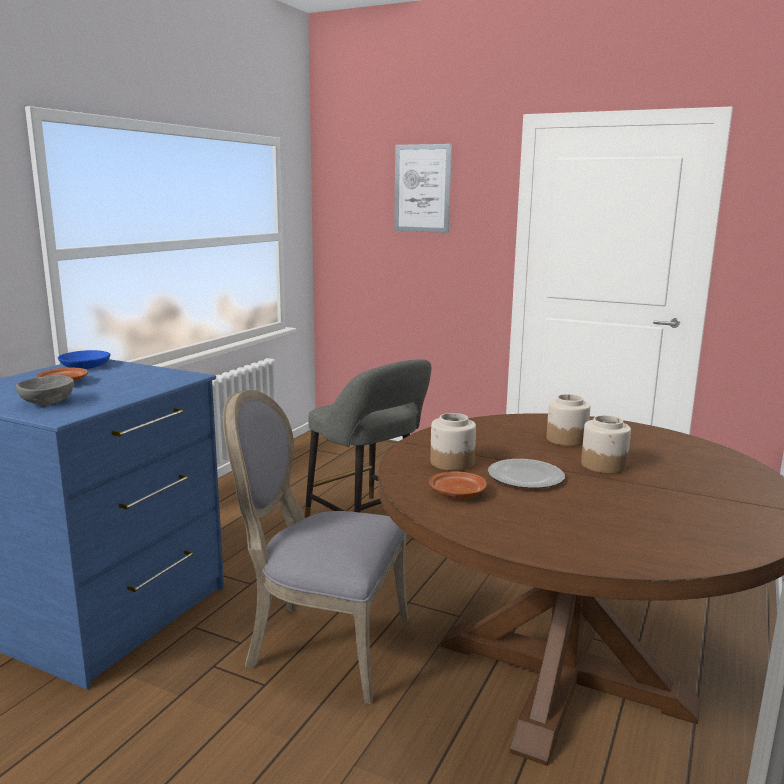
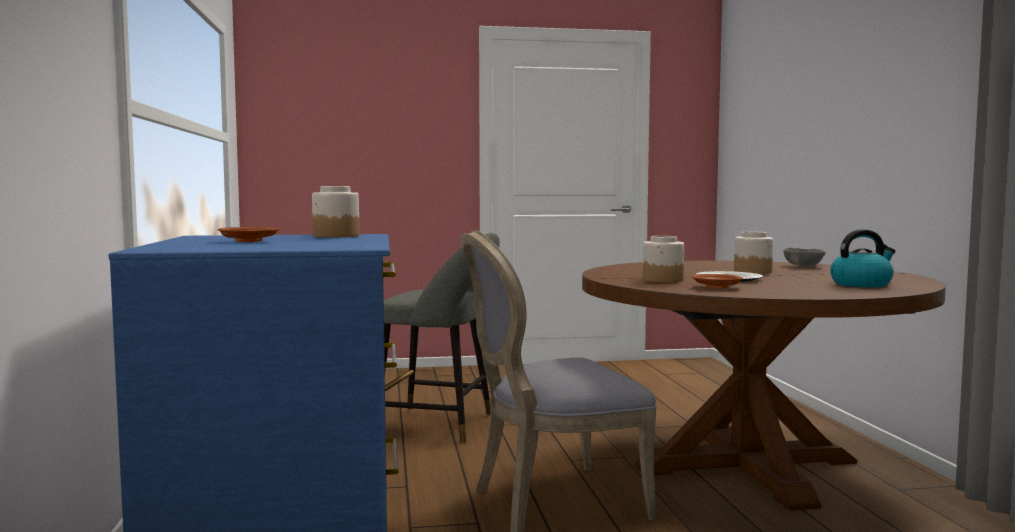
camera: 35 degrees left, 10 degrees down
(47, 403) = (301, 245): grey bowl -> grey bowl (803, 266)
(84, 366) = (214, 237): blue bowl -> none
(422, 188) = (377, 92): picture -> none
(566, 439) = (692, 267): jar -> jar (336, 236)
(645, 531) = (861, 284): none -> kettle

